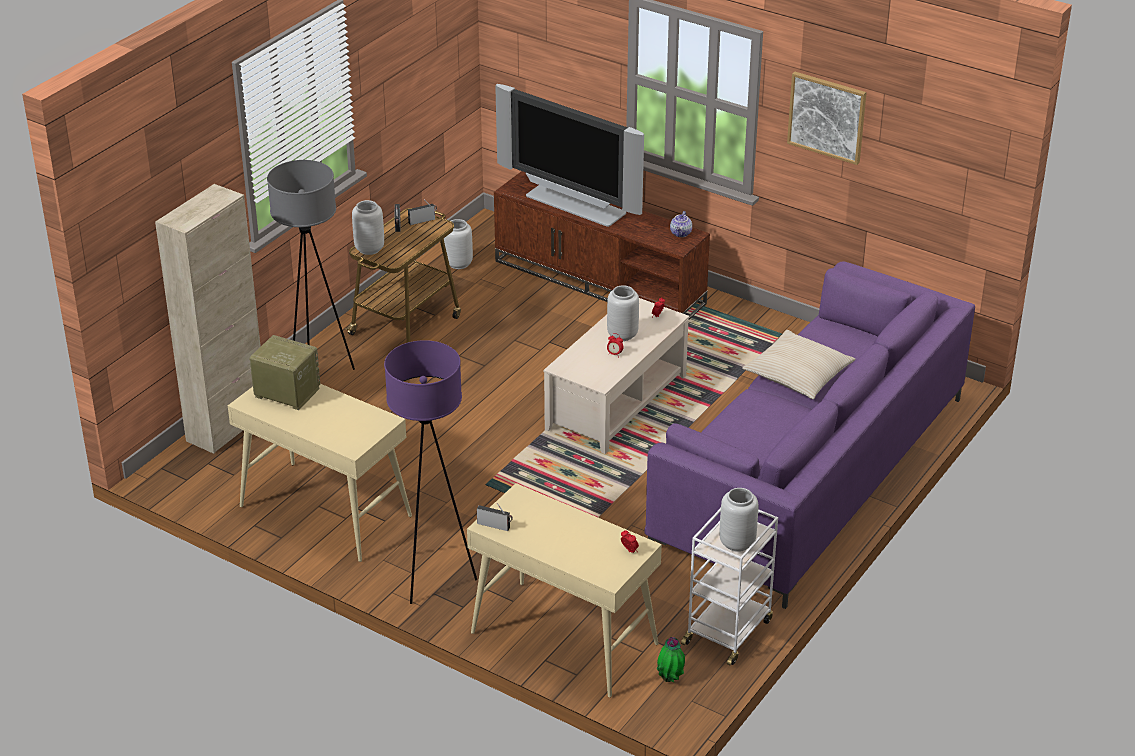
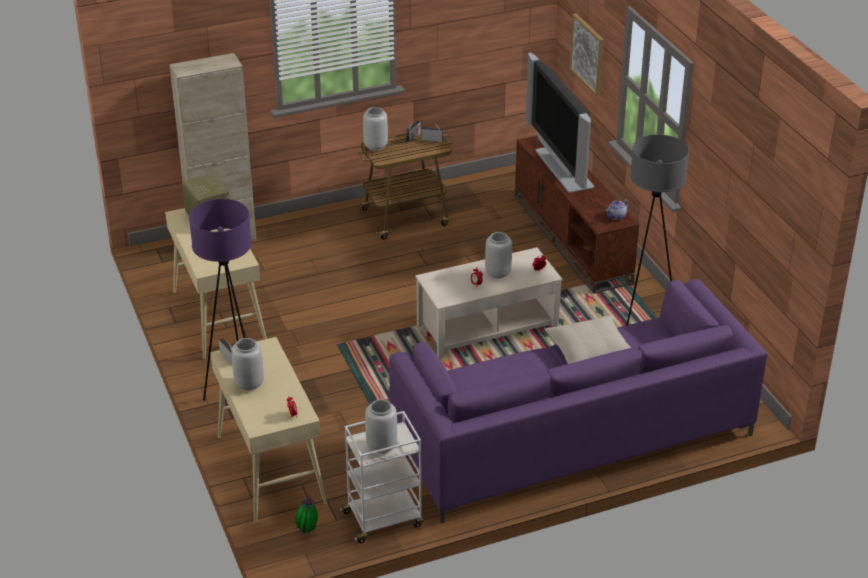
camera: 35 degrees right, 0 degrees up
(318, 379) = (310, 230): grey floor lamp -> grey floor lamp (644, 318)
(458, 264) = (487, 189): grey vase -> grey vase (248, 384)
(827, 117) = (720, 151): picture -> picture (588, 54)

